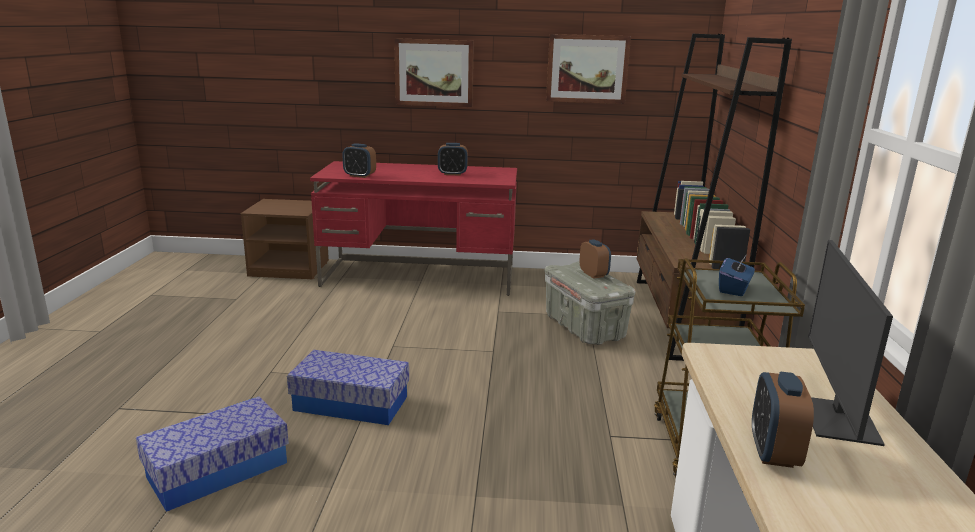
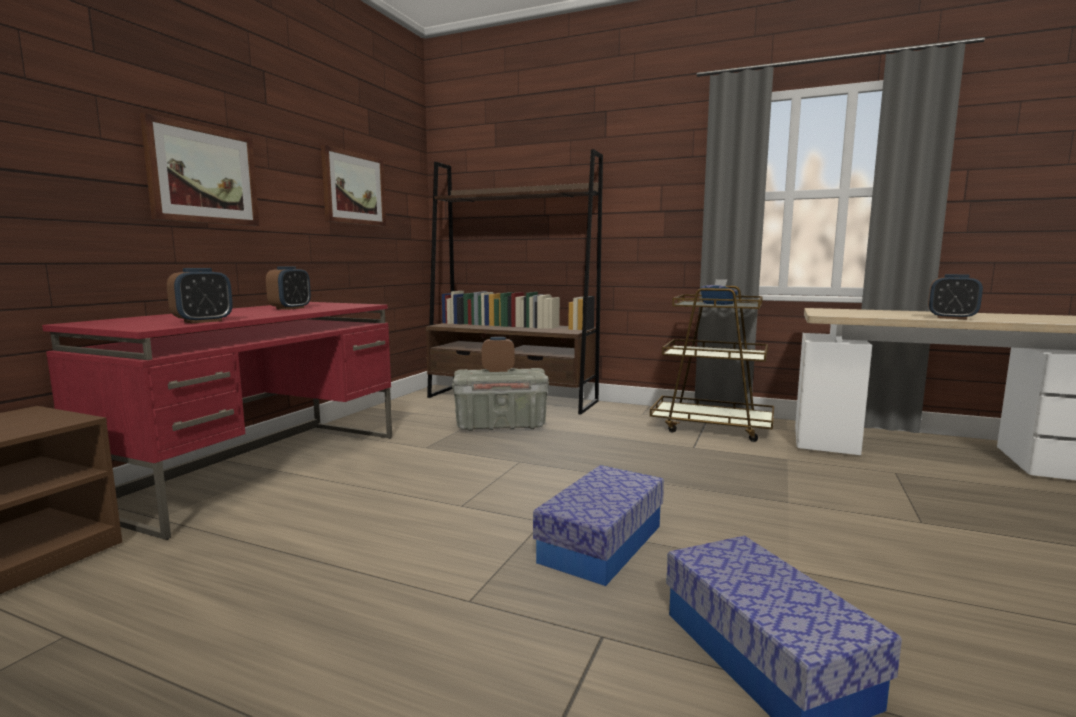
camera: 70 degrees left, 10 degrees down
(837, 420) = (901, 312): monitor -> none

